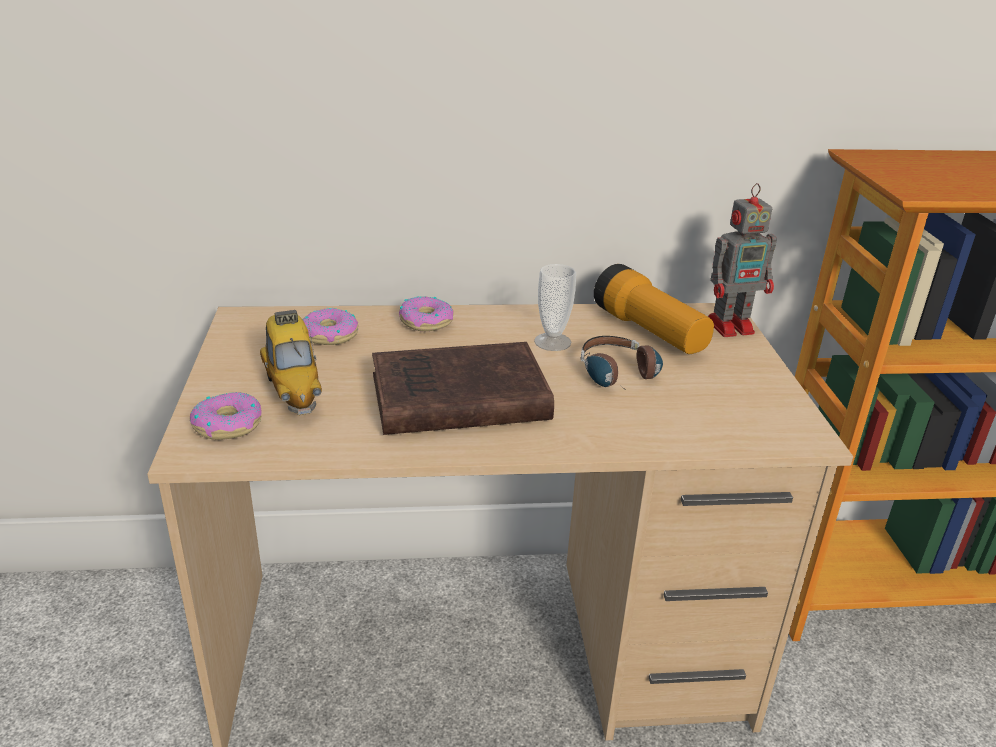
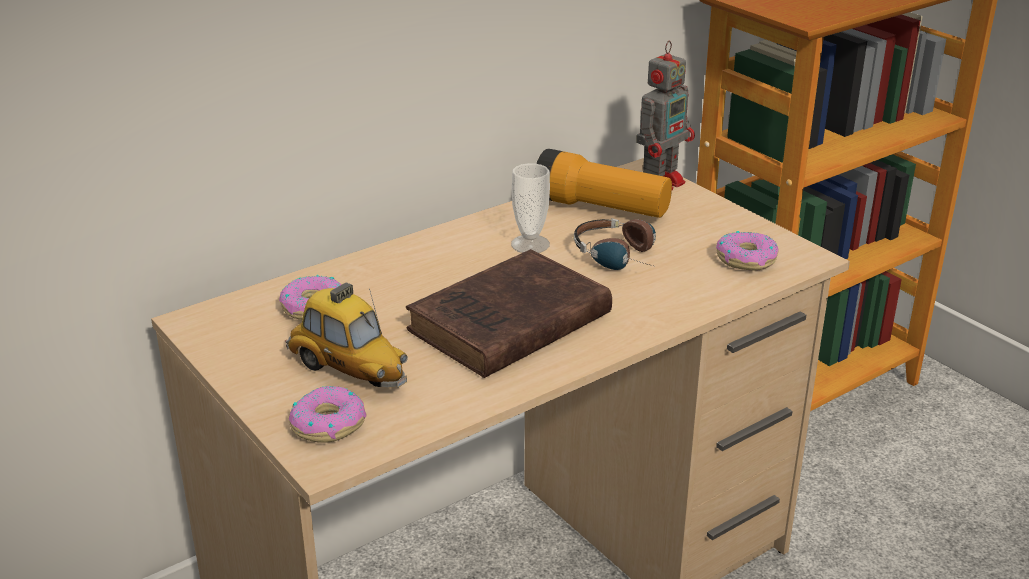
camera: 30 degrees left, 0 degrees up
(426, 321) = (392, 263): donut -> donut (746, 259)

